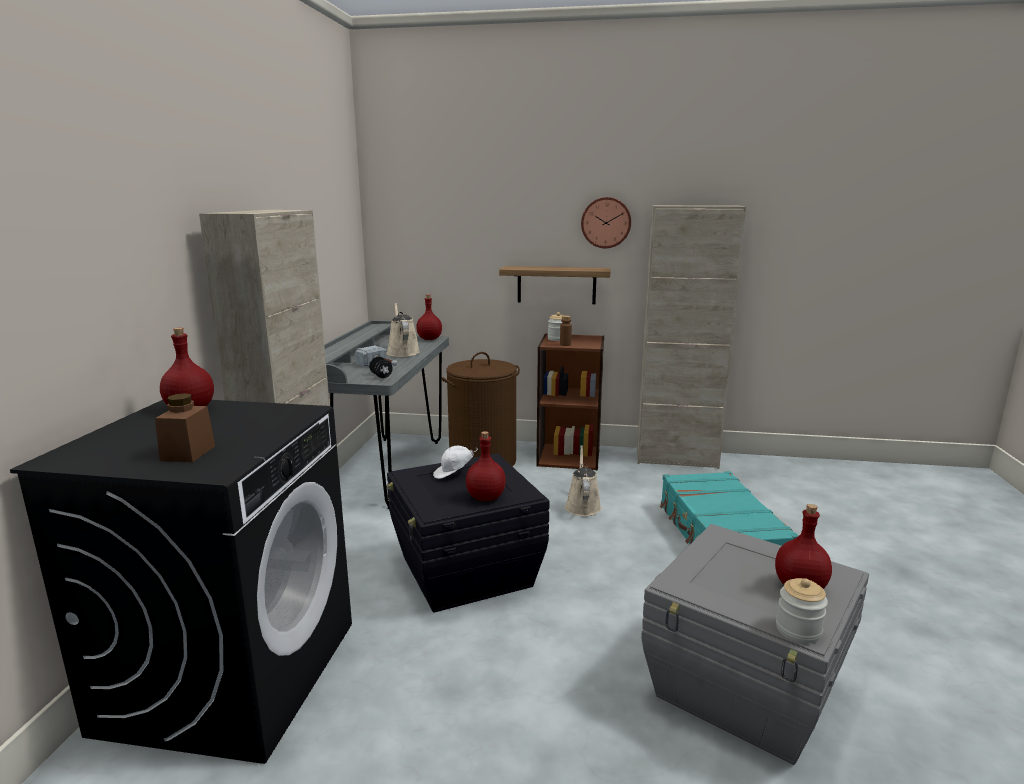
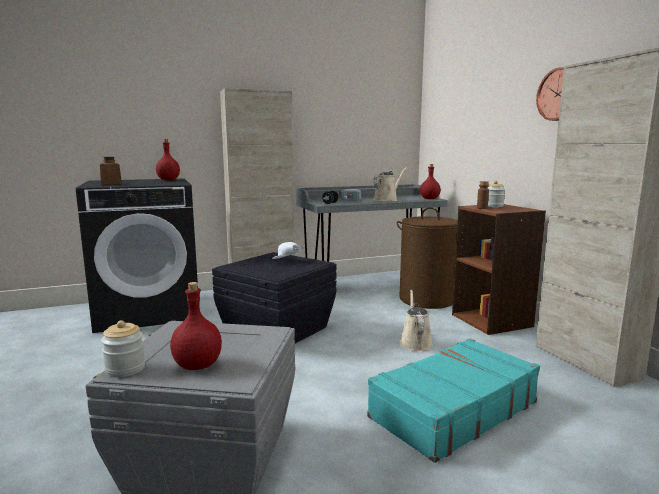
camera: 60 degrees right, 5 degrees down
(485, 497) = (260, 270): red bottle -> none
(556, 285) = (518, 159): shelf -> none
(582, 505) = (415, 342): beige watering can -> beige watering can turned 60 degrees counterclockwise

